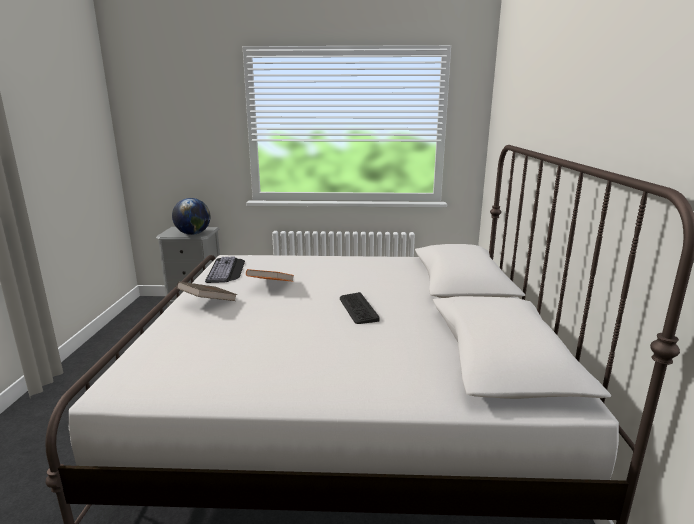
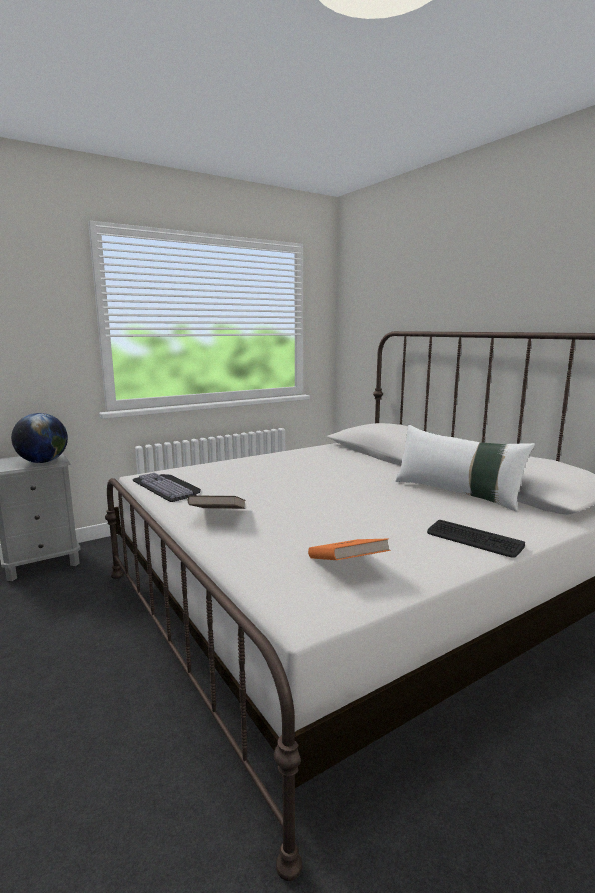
camera: 35 degrees left, 5 degrees down
(271, 286) = (251, 489): orange book -> orange book (346, 567)
(358, 308) = (368, 487): keyboard -> keyboard (473, 539)
(424, 337) = (456, 493): none -> white pillow

